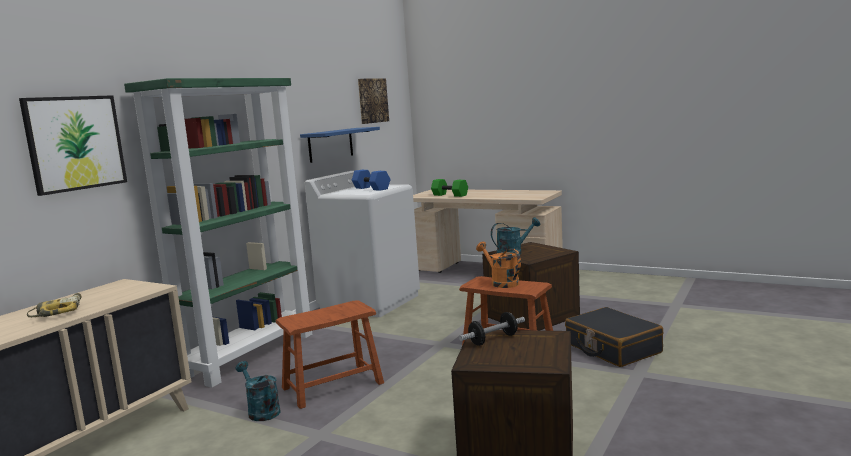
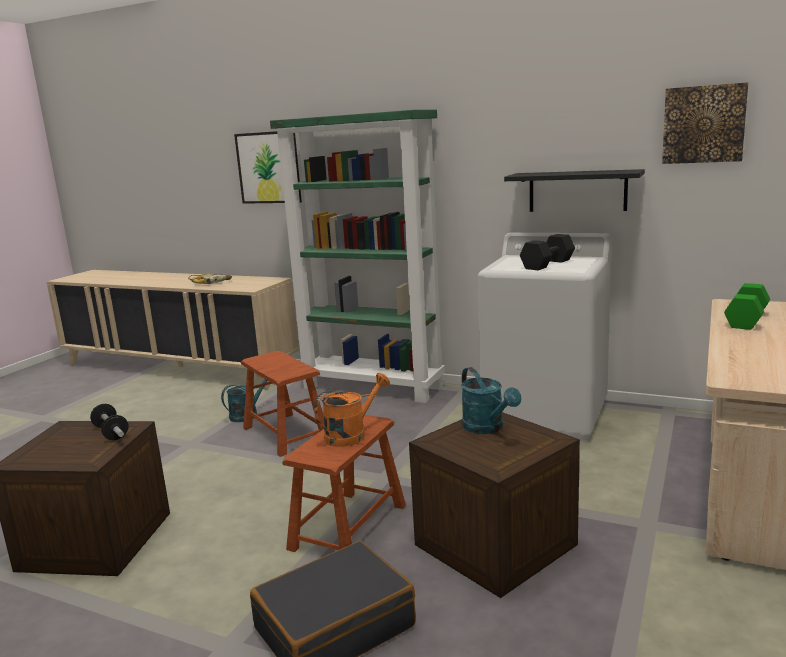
camera: 85 degrees right, 5 degrees up
(330, 145) = (577, 191): blue shelf -> black shelf
(370, 188) = (547, 264): blue dumbbell -> black dumbbell

